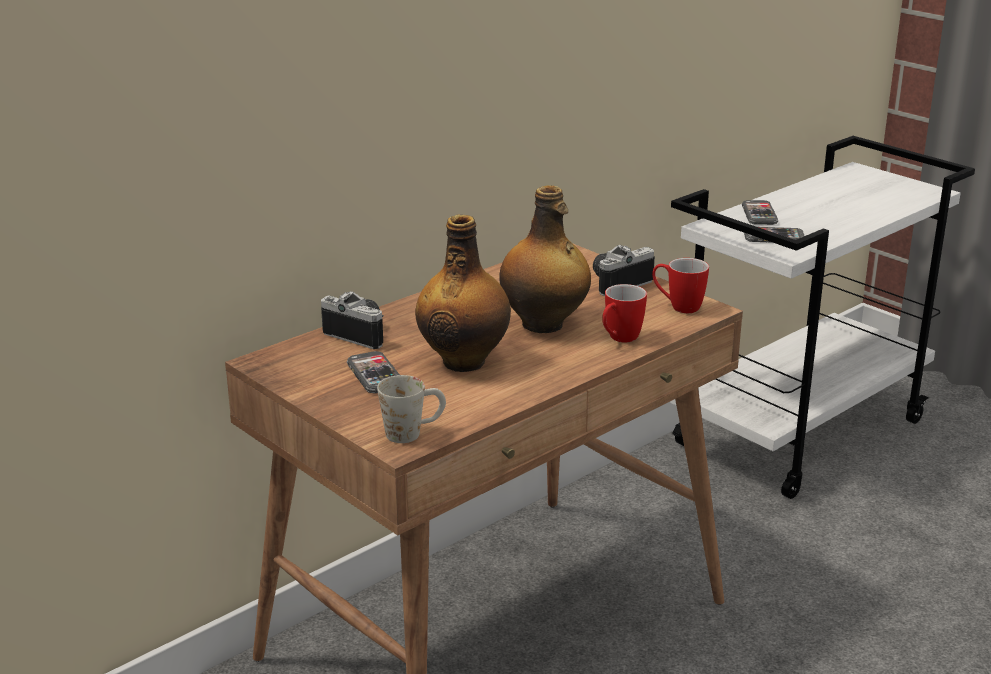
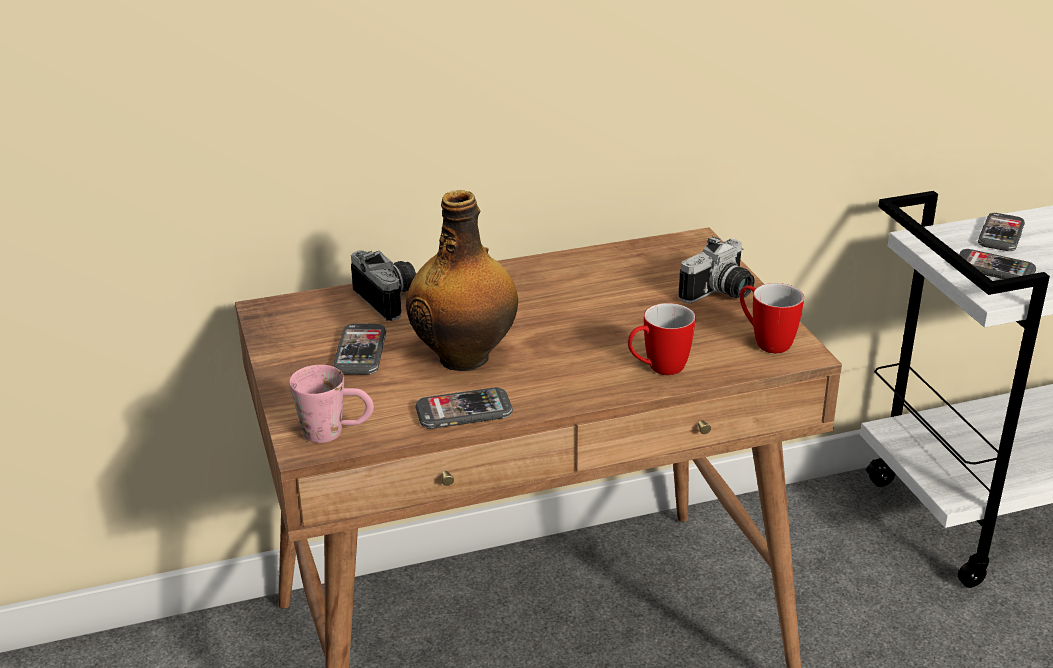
camera: 25 degrees right, 5 degrees up
(413, 432) = (335, 432): white mug -> pink mug
(501, 397) = (464, 411): none -> phone
(544, 325) = (590, 331): bottle -> none
(617, 282) = (721, 294): camera -> camera turned 150 degrees clockwise

